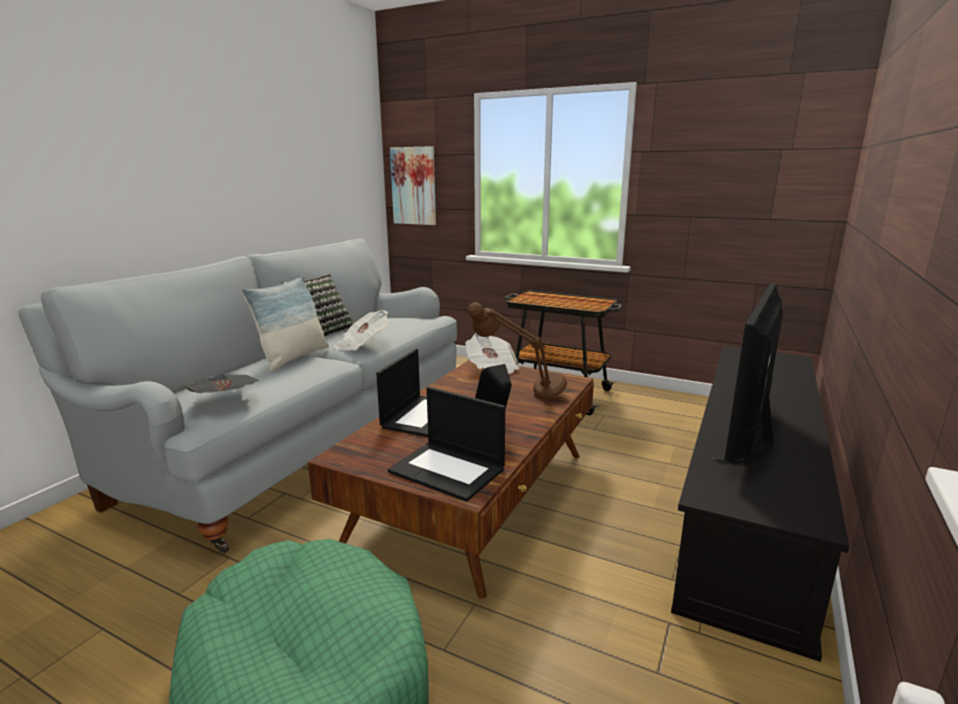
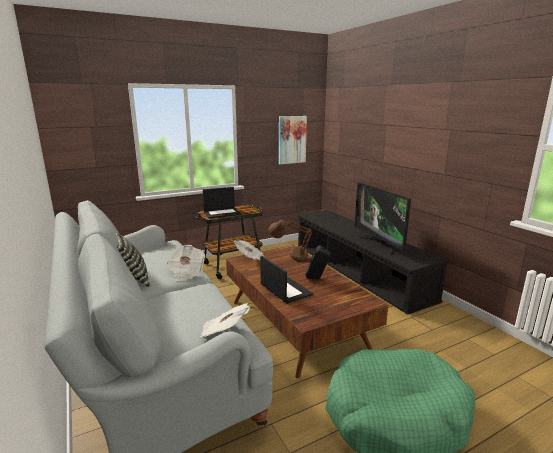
camera: 55 degrees left, 0 degrees up
(294, 358) = (171, 296): pillow -> none
(414, 186) = (77, 151): picture -> picture (292, 140)
(448, 470) = (348, 300): laptop -> laptop (222, 213)

